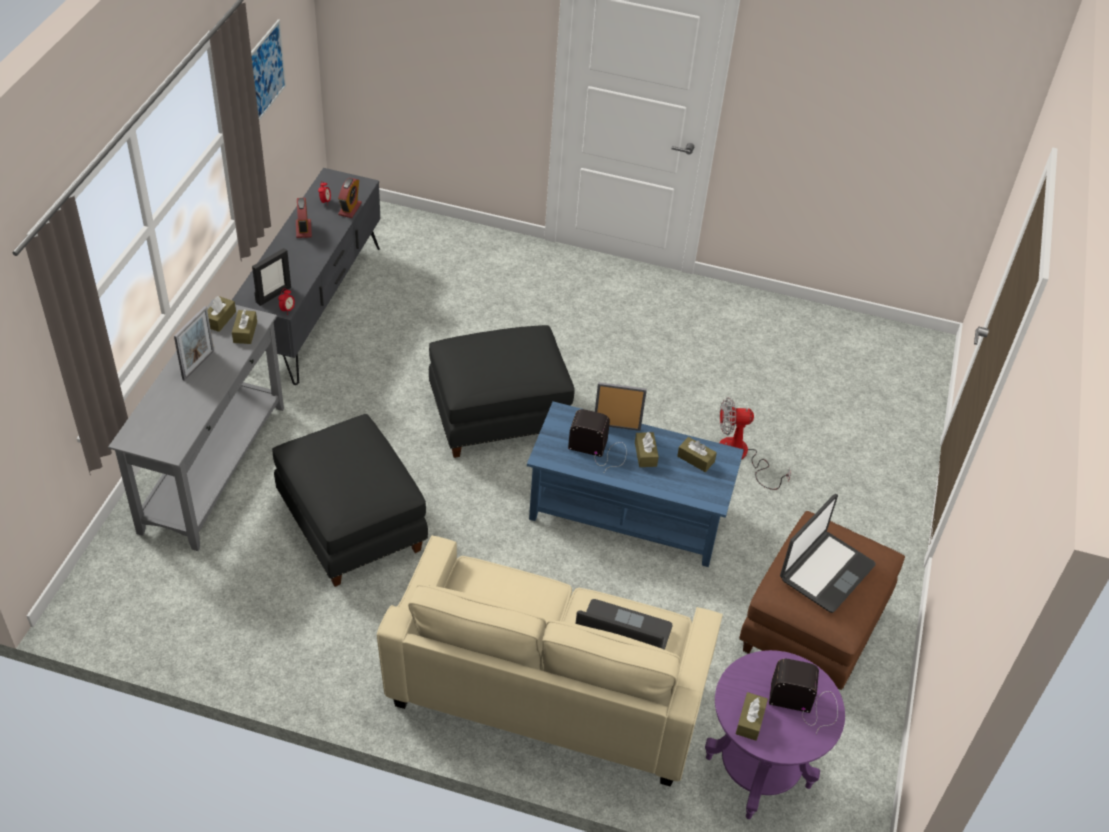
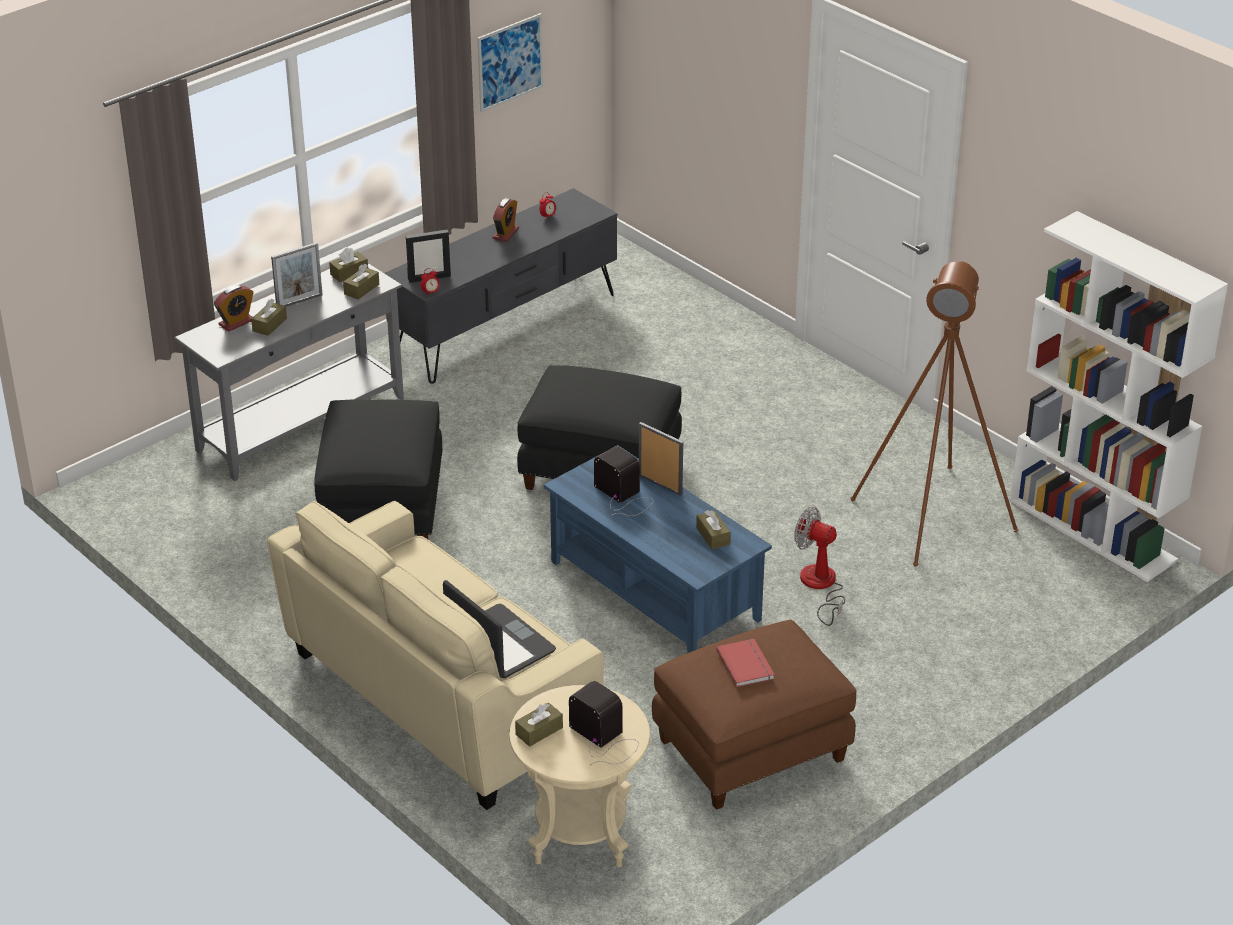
camera: 35 degrees right, 10 degrees down
(350, 209) = (565, 229): alarm clock -> alarm clock (236, 322)
(645, 454) = (666, 515): brown tissue box -> brown tissue box (269, 325)
(758, 771) = (580, 834): purple side table -> beige side table
(765, 362) = (933, 516): none -> brown floor lamp
(825, 571) = (747, 664): laptop -> red book
(875, 332) = (1094, 530): none -> white bookcase

